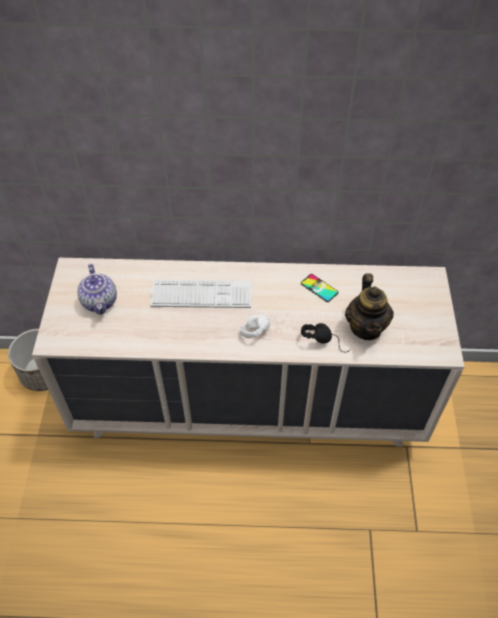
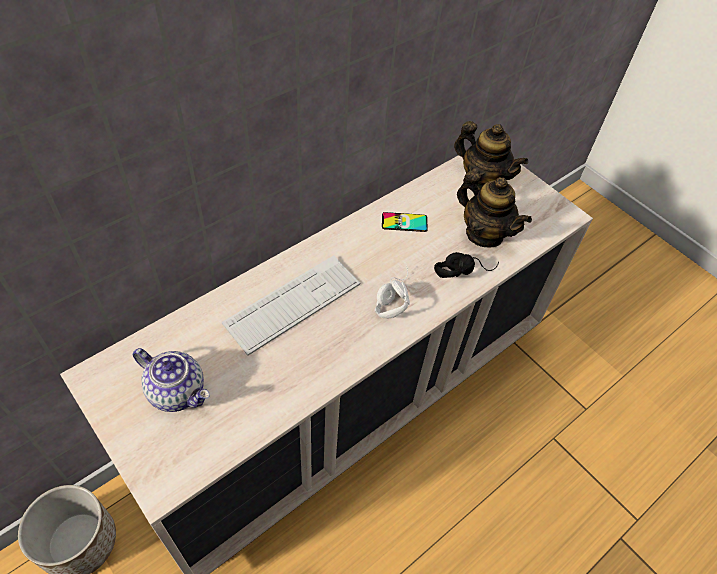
camera: 45 degrees left, 0 degrees up
(405, 293) = (482, 181): none -> teapot

